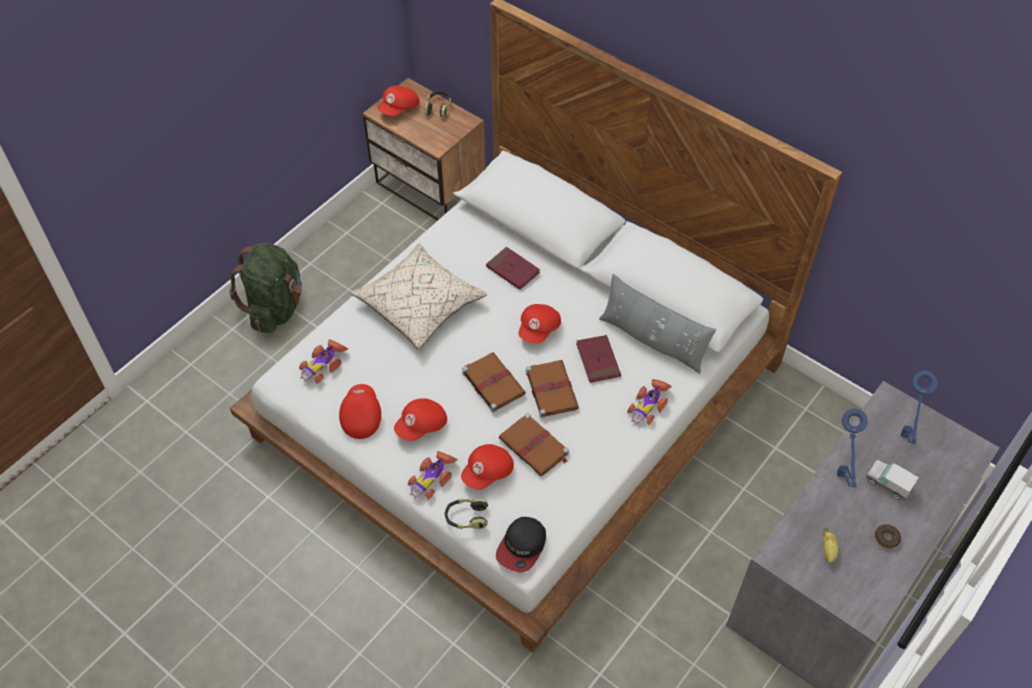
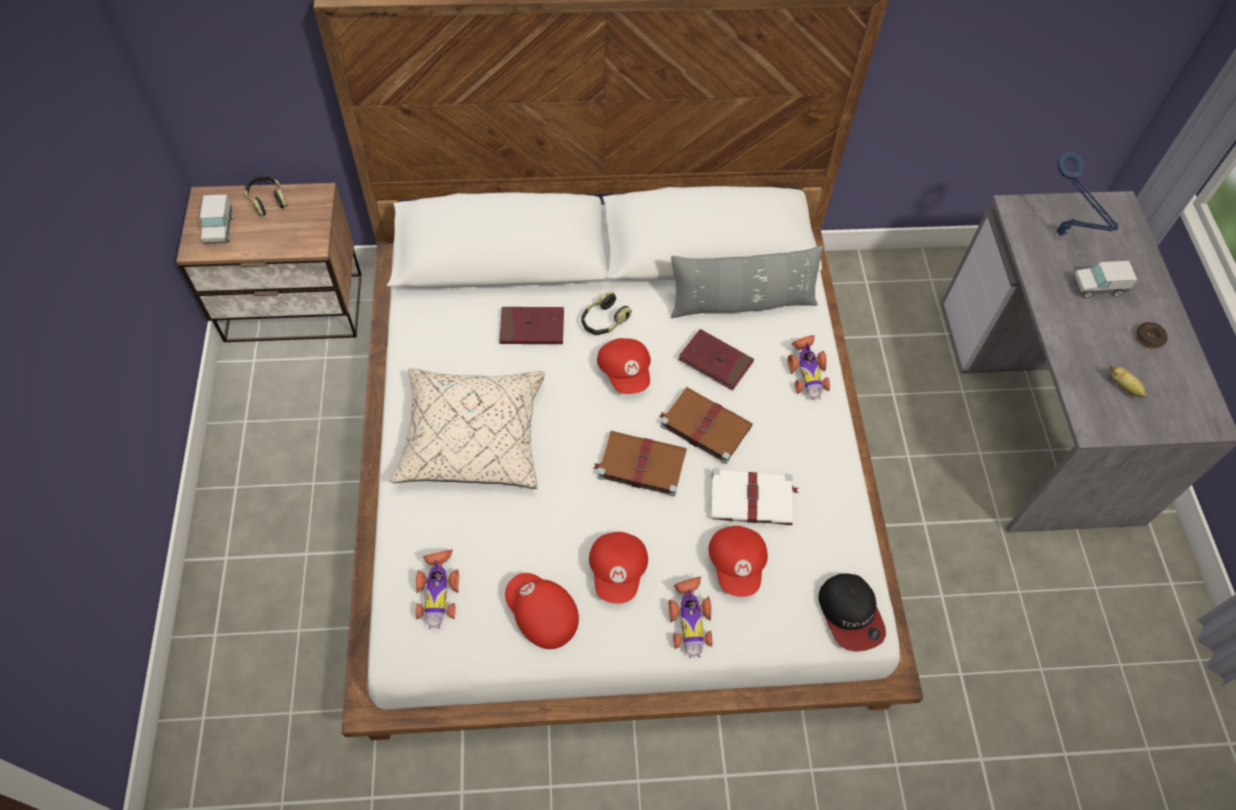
camera: 45 degrees left, 5 degrees up
(276, 307) = (245, 568): green backpack -> none
(399, 109) = (219, 229): red cap -> toy truck
(466, 517) = (768, 631): headphones -> headphones (604, 321)
(535, 447) = (752, 499): brown book -> white book
(840, 477) = (1059, 310): blue table lamp -> none

